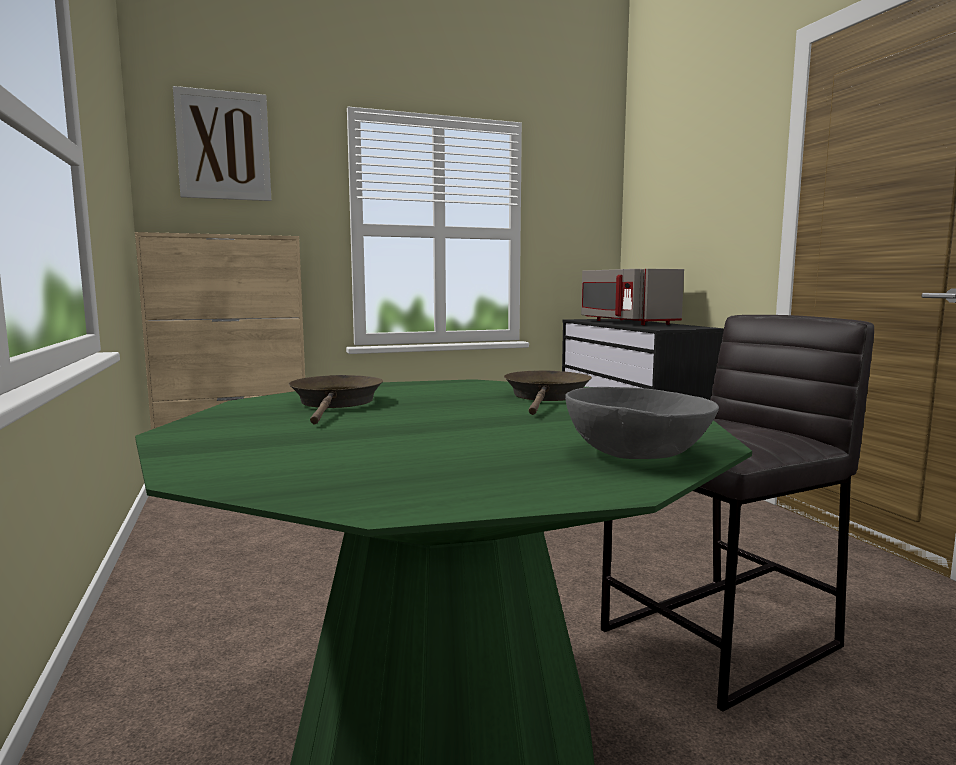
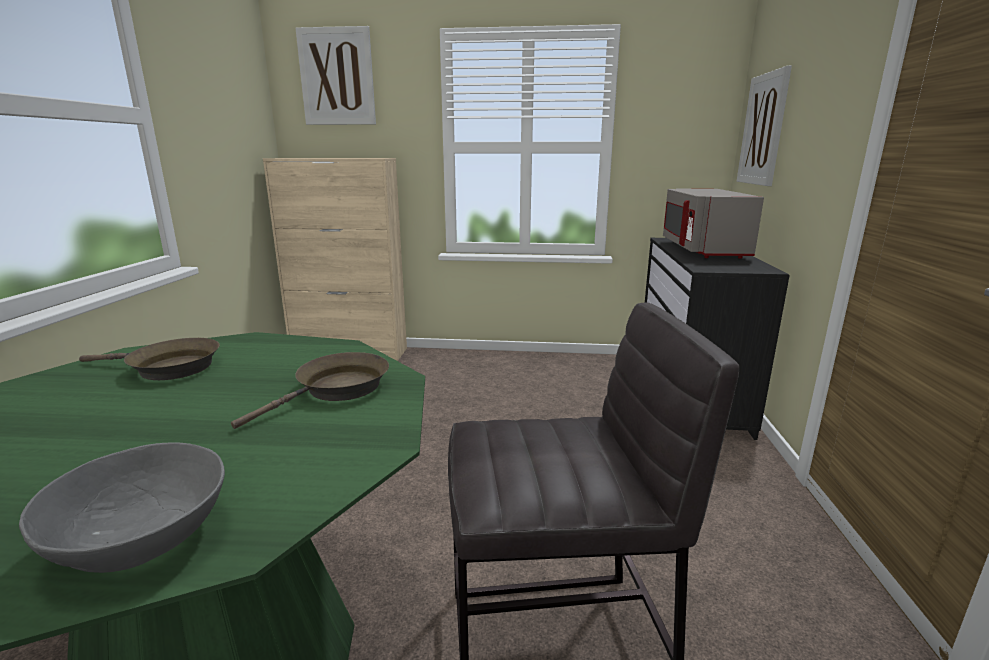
camera: 25 degrees right, 10 degrees up
(336, 403) = (168, 368): brown frying pan -> brown frying pan turned 75 degrees clockwise
(656, 218) = (763, 129): none -> picture

